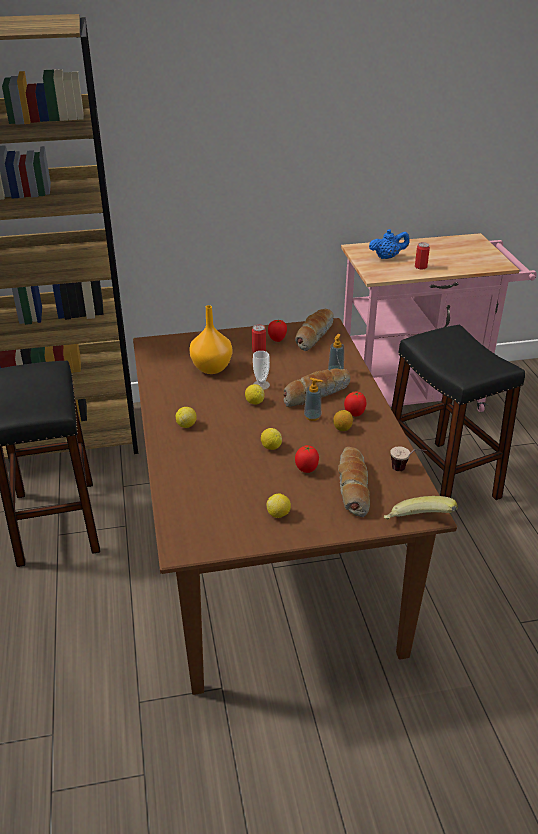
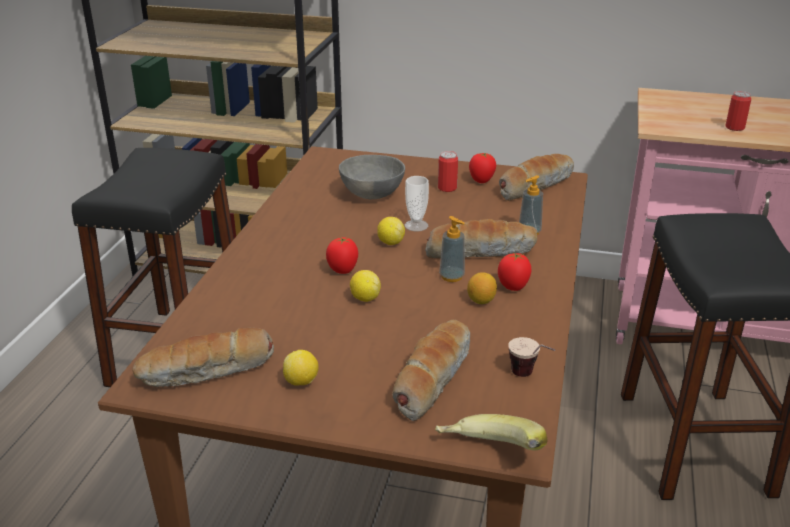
camera: 25 degrees right, 5 degrees down
(186, 425) = (284, 248): lemon -> none
(211, 368) = (370, 194): orange vase -> grey bowl
(214, 526) = (207, 372): none -> bread
(306, 469) = (388, 338): tomato -> tomato (343, 271)
(387, 257) = (693, 110): blue teapot -> none

